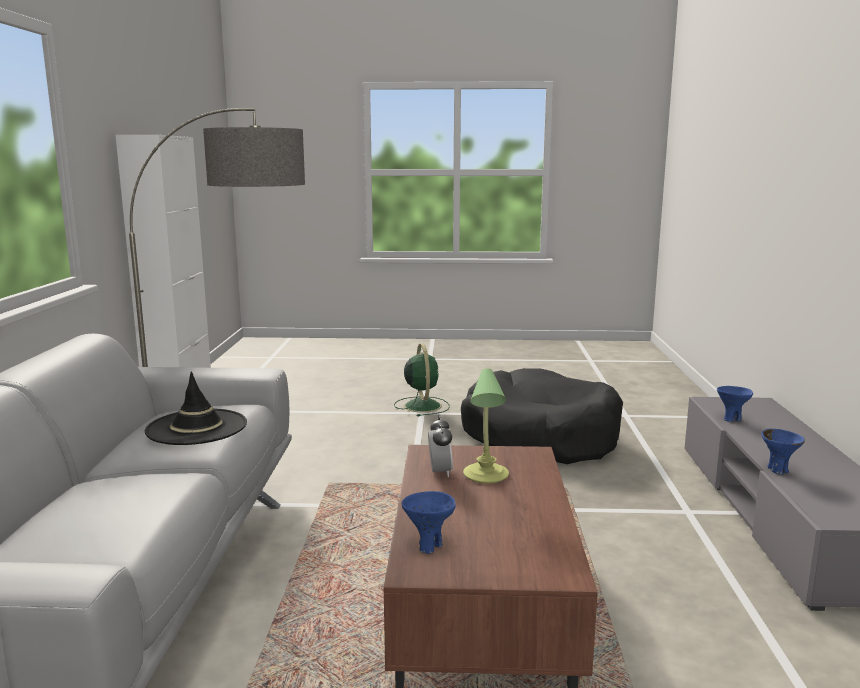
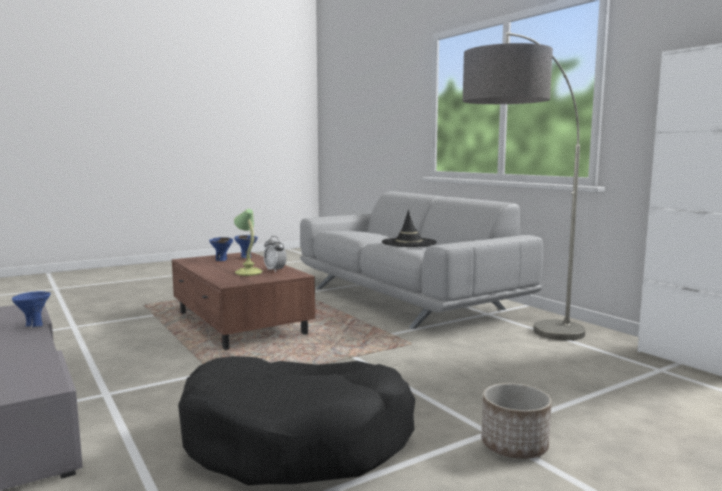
camera: 145 degrees right, 5 degrees down
(422, 405) = (515, 446): green fan -> planter
(731, 419) = (37, 364): blue bowl -> blue bowl (222, 260)

